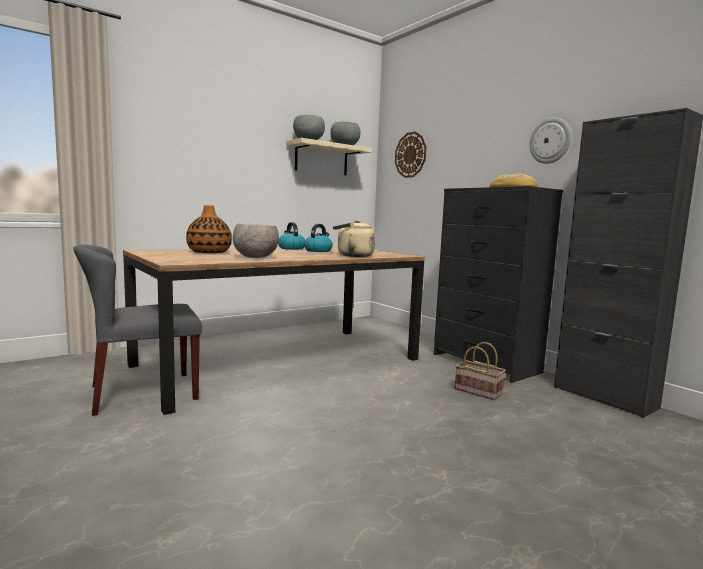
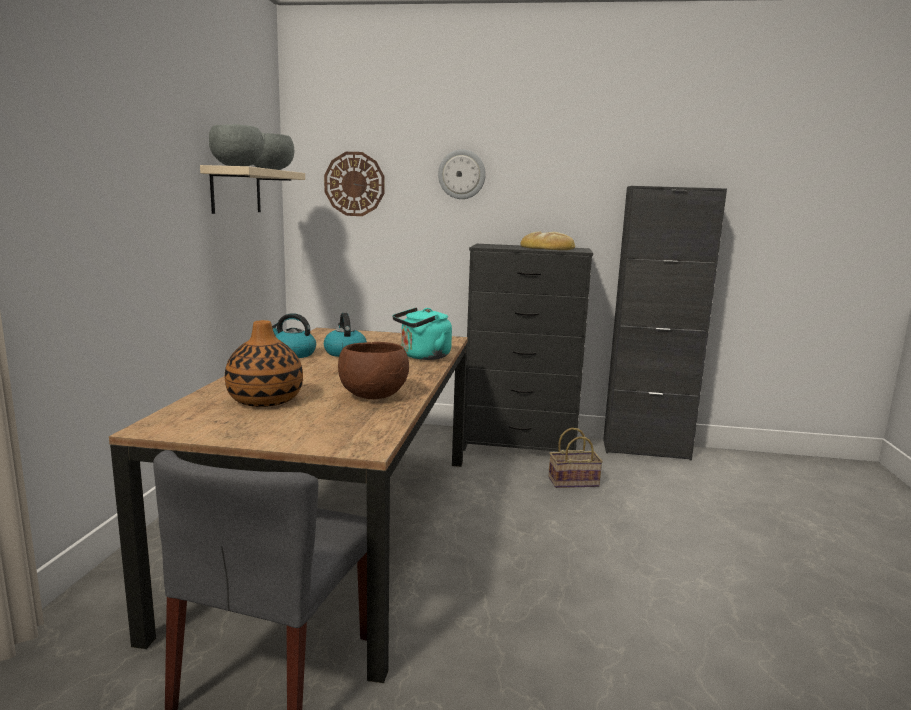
camera: 45 degrees left, 5 degrees up
(256, 257) = (374, 396): grey bowl -> brown bowl
(352, 256) = (423, 356): beige kettle -> turquoise kettle
(550, 141) = (568, 192): wall clock -> wall clock (461, 174)

